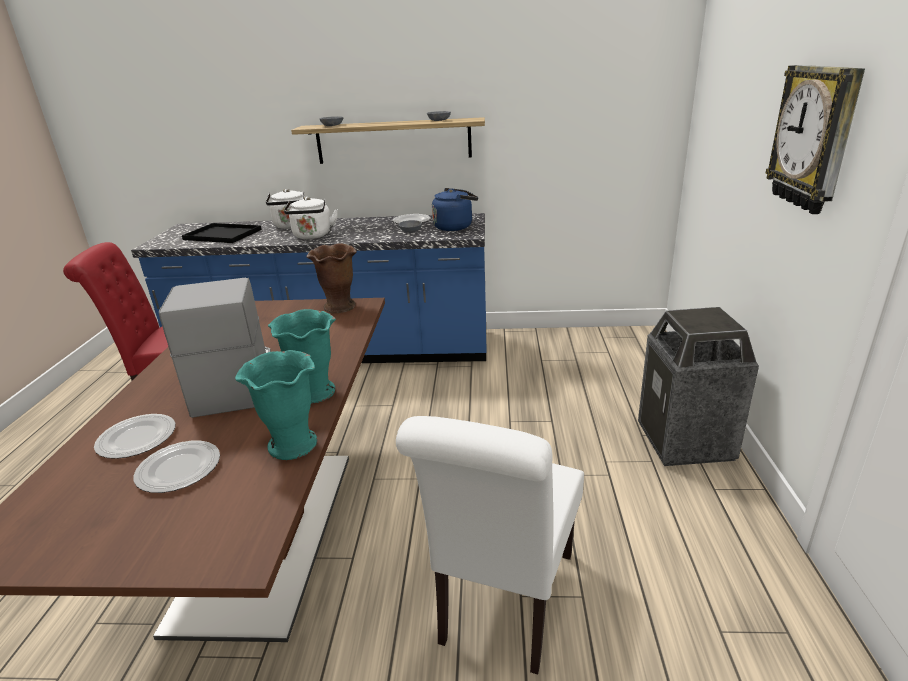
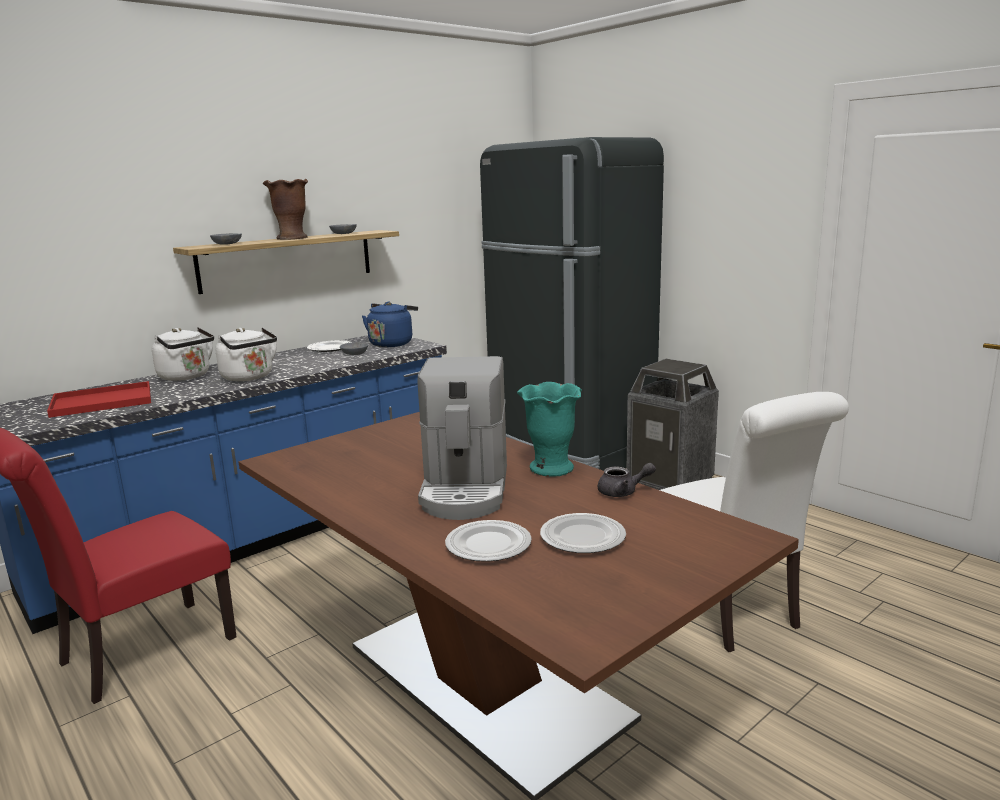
camera: 45 degrees left, 10 degrees down
(221, 234) = (100, 402): black tray -> red tray
(234, 383) = (465, 489): coffee machine -> coffee machine turned 120 degrees counterclockwise
(293, 444) = (623, 492): turquoise vase -> grey teapot
(339, 307) = (404, 425): brown vase -> brown vase (292, 238)
(633, 371) = (569, 454): none -> black fridge
(814, 138) = (722, 217): wall clock -> none

